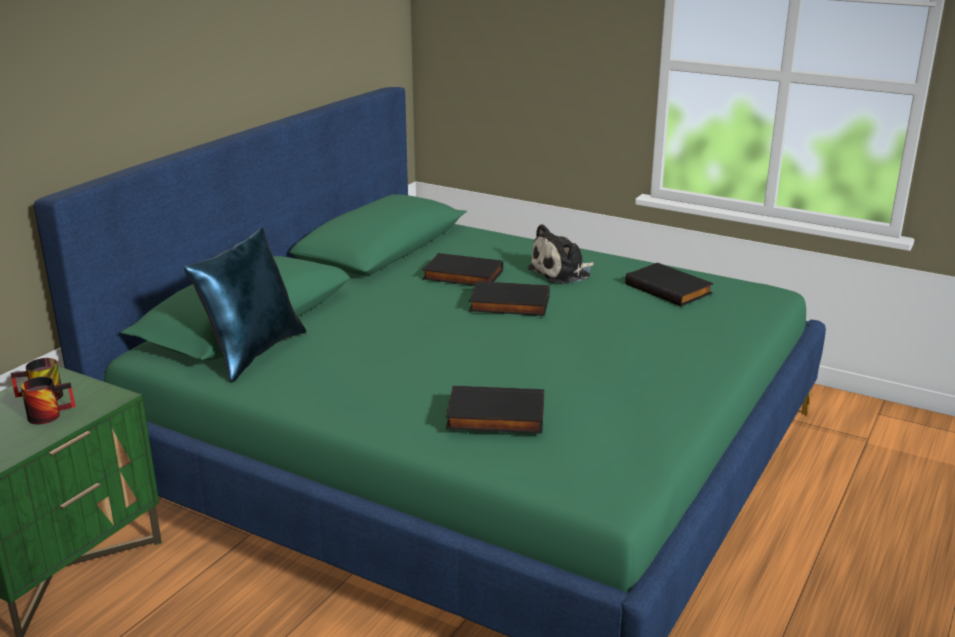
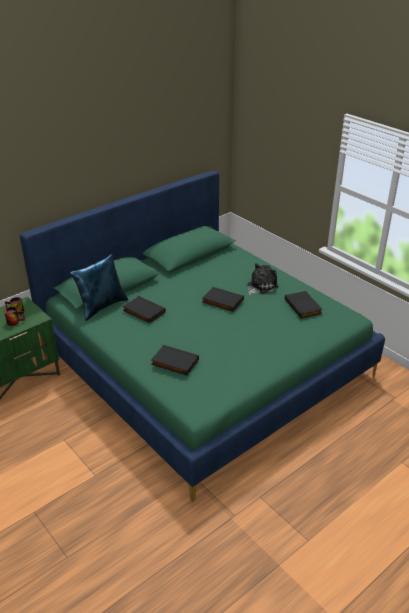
camera: 20 degrees right, 10 degrees up
(461, 276) = (213, 279): black book -> black book (143, 312)
(562, 273) = (260, 286): plush toy -> plush toy turned 150 degrees clockwise

